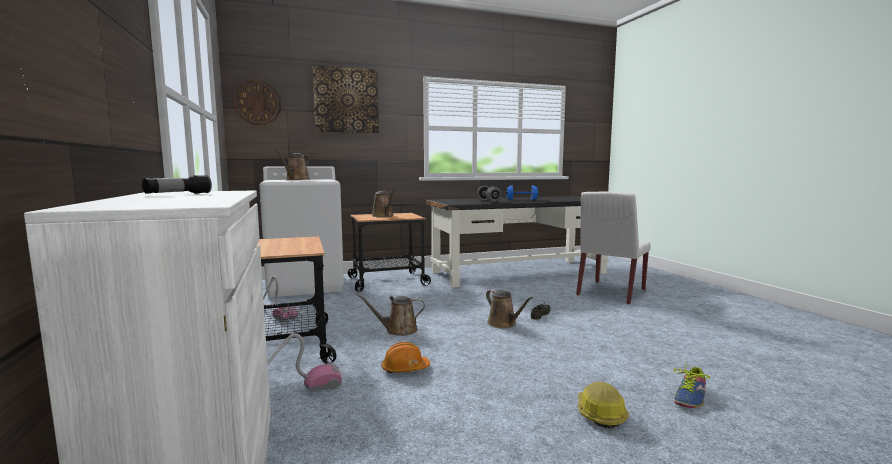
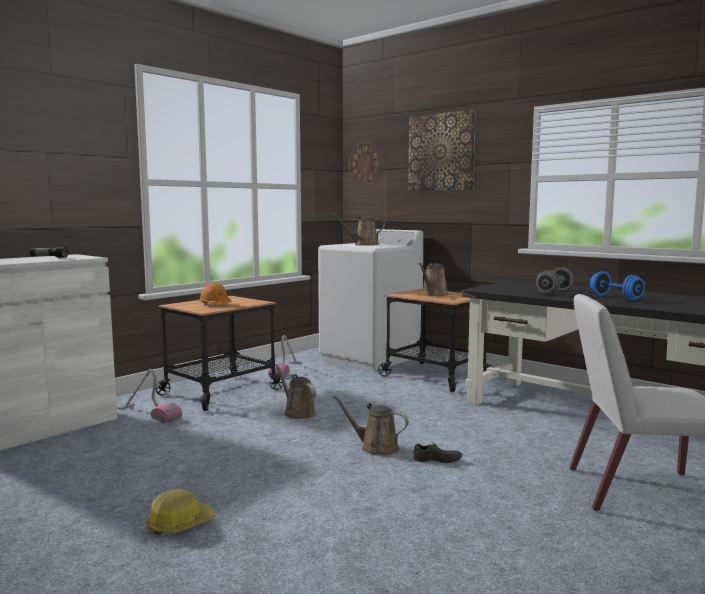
camera: 60 degrees right, 0 degrees up
(405, 369) = (215, 434): orange hard hat -> orange hard hat (215, 304)
(503, 324) = (376, 447): brown watering can -> brown watering can turned 90 degrees clockwise
(690, 397) = (255, 574): shoe -> none

